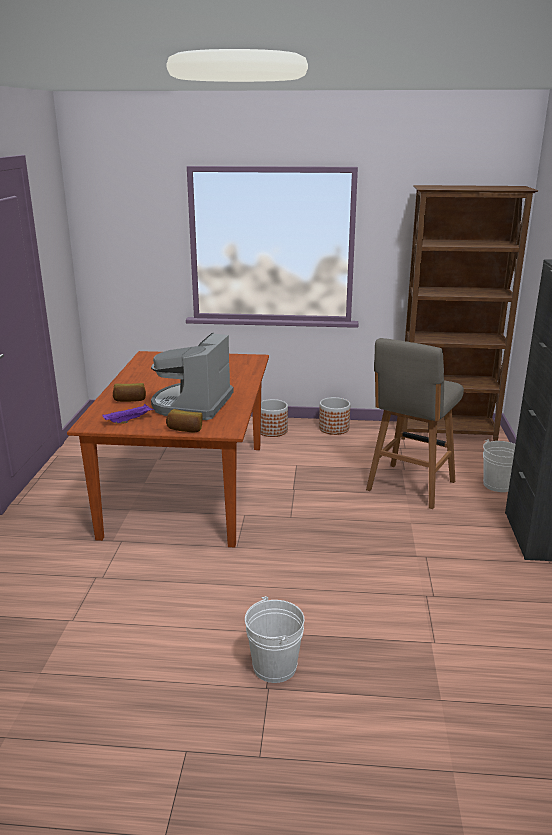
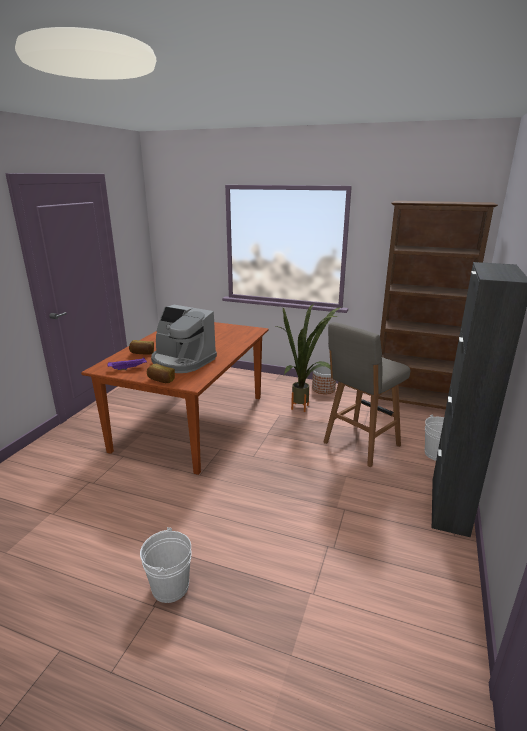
camera: 15 degrees right, 0 degrees up
(192, 405) = (182, 361): coffee machine -> coffee machine turned 90 degrees counterclockwise
(272, 430) = (276, 385): planter -> none
(323, 455) = (305, 409): none -> potted plant

